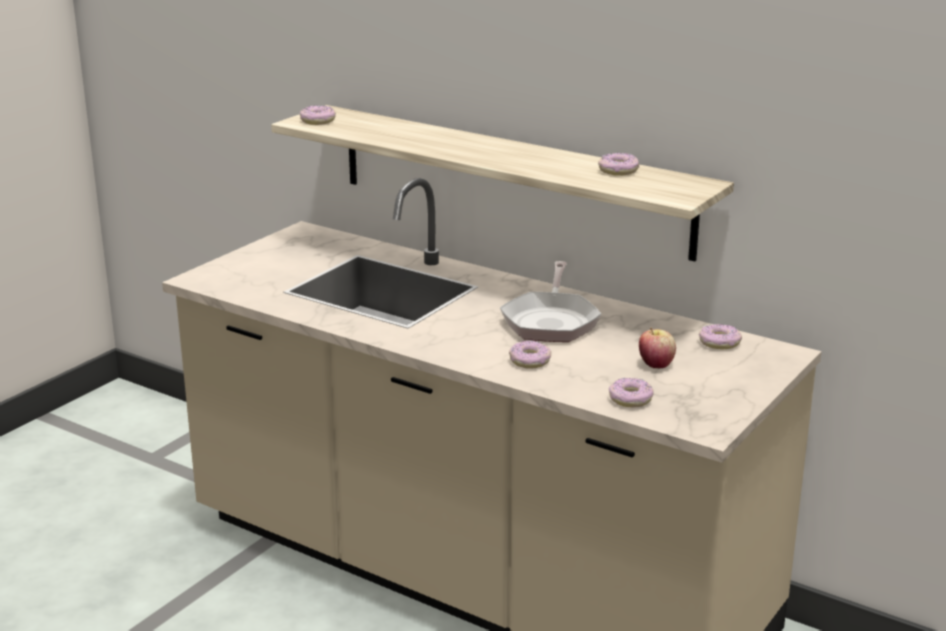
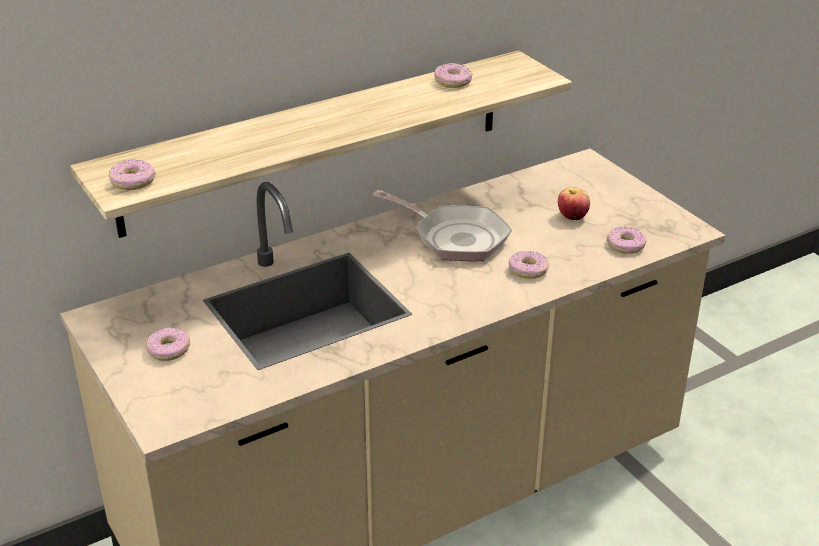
camera: 65 degrees left, 10 degrees up
(719, 343) = (551, 180): donut -> donut (168, 350)

